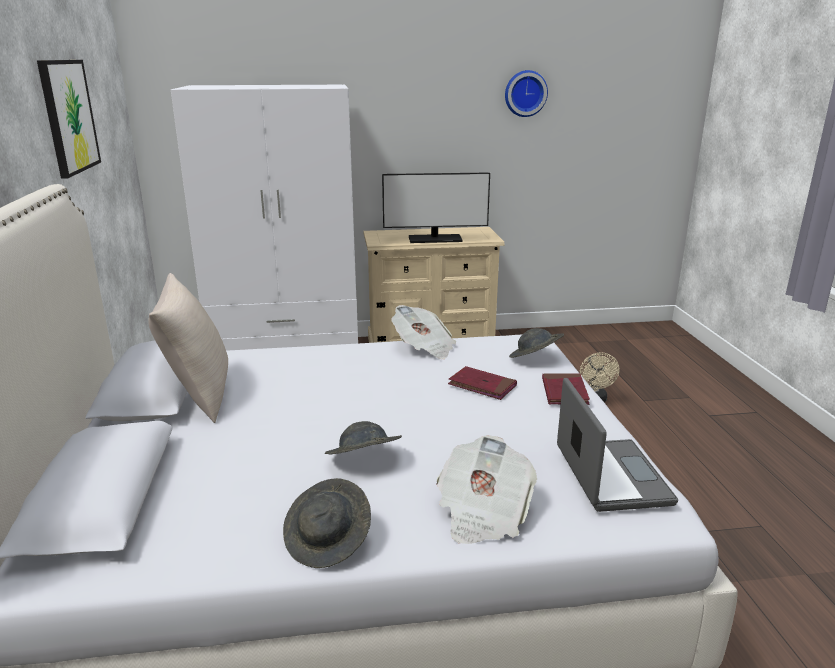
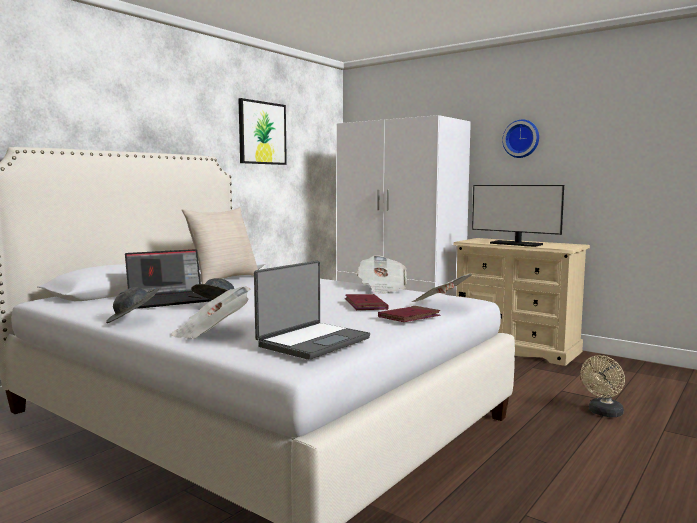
camera: 45 degrees right, 15 degrees down
(259, 474) = (170, 300): none -> laptop
(525, 93) = (631, 120): wall clock -> wall clock (521, 139)
(535, 358) = (440, 305): grey hat -> newspaper

